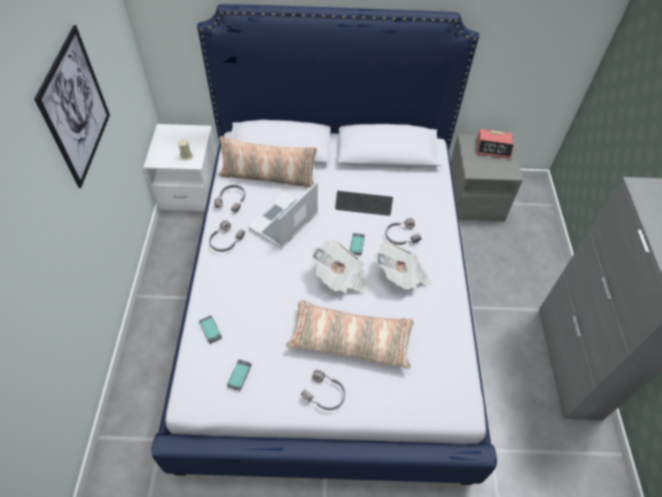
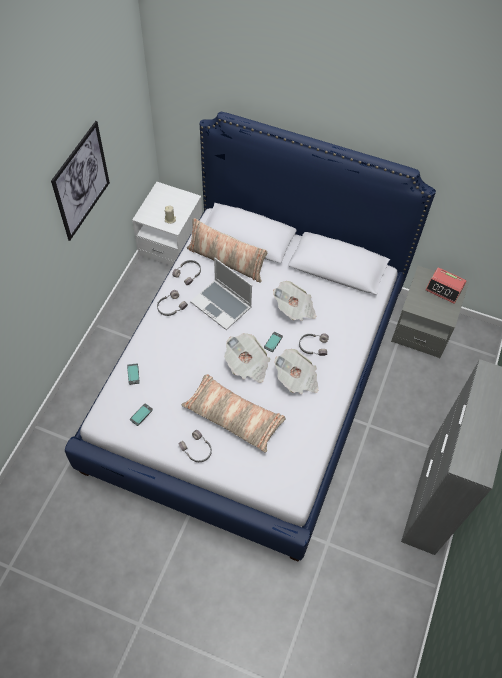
camera: 20 degrees right, 5 degrees up
(283, 222) = (222, 305): laptop -> laptop turned 105 degrees counterclockwise
(363, 204) = (294, 309): keyboard -> newspaper

